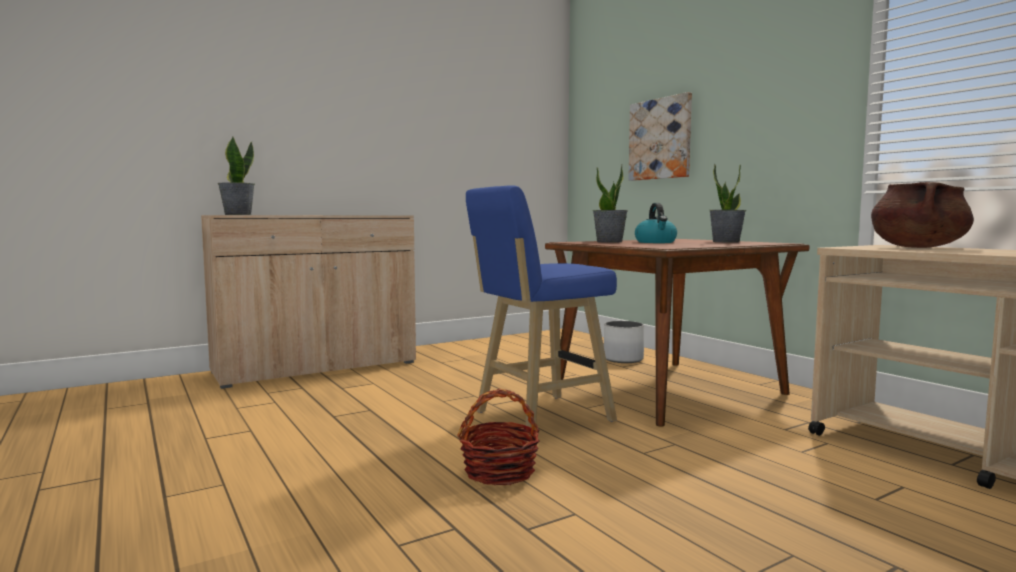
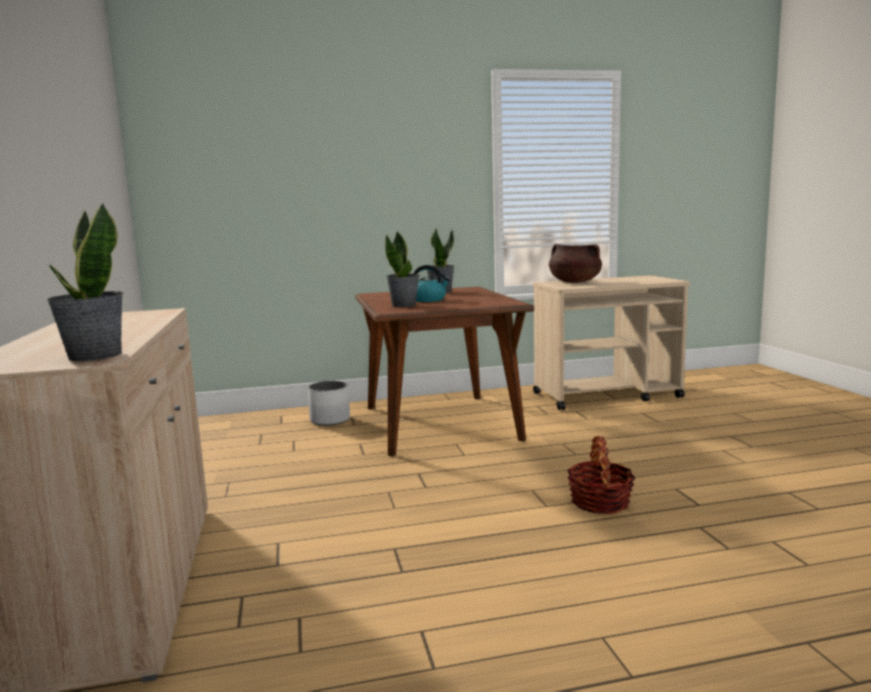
camera: 70 degrees left, 5 degrees up
(538, 417) = (478, 474): blue stool -> none
(660, 139) = (296, 195): picture -> none

